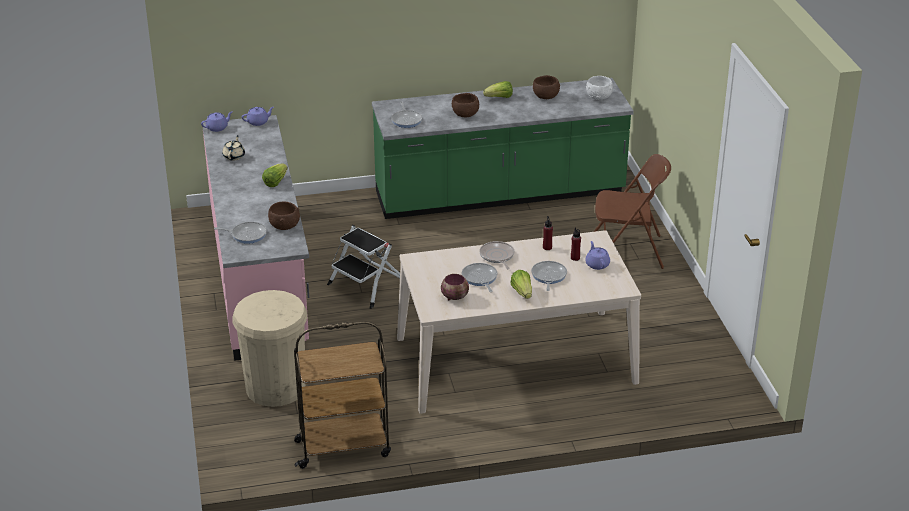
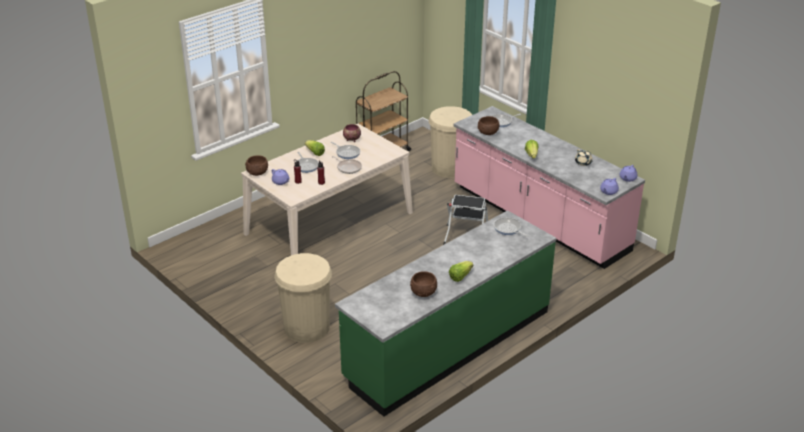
camera: 150 degrees right, 0 degrees up
(465, 114) = (471, 250): brown bowl -> brown bowl (257, 172)
(599, 96) = (376, 308): white bowl -> none
(627, 251) = (306, 327): brown chair -> beige trash can

